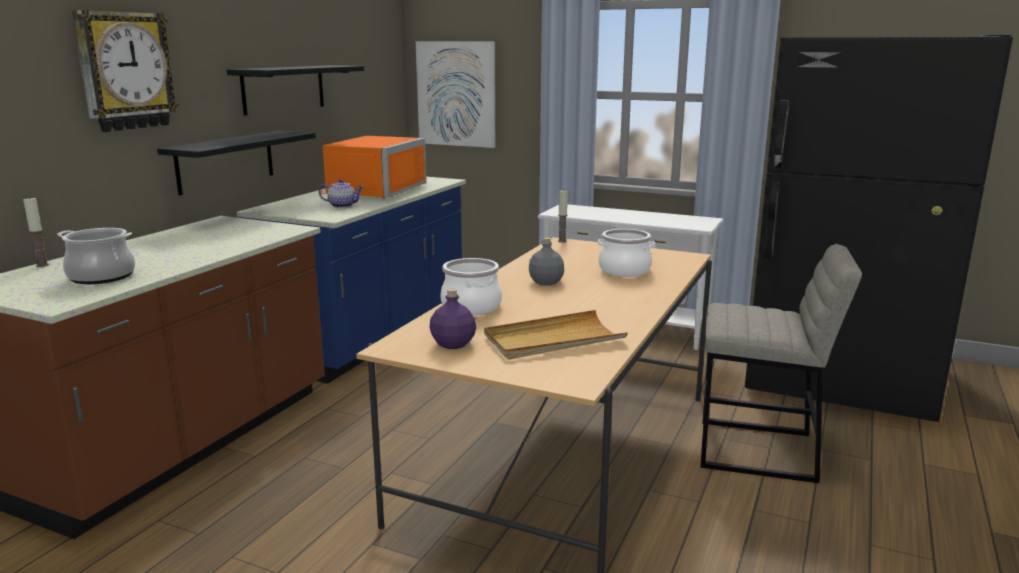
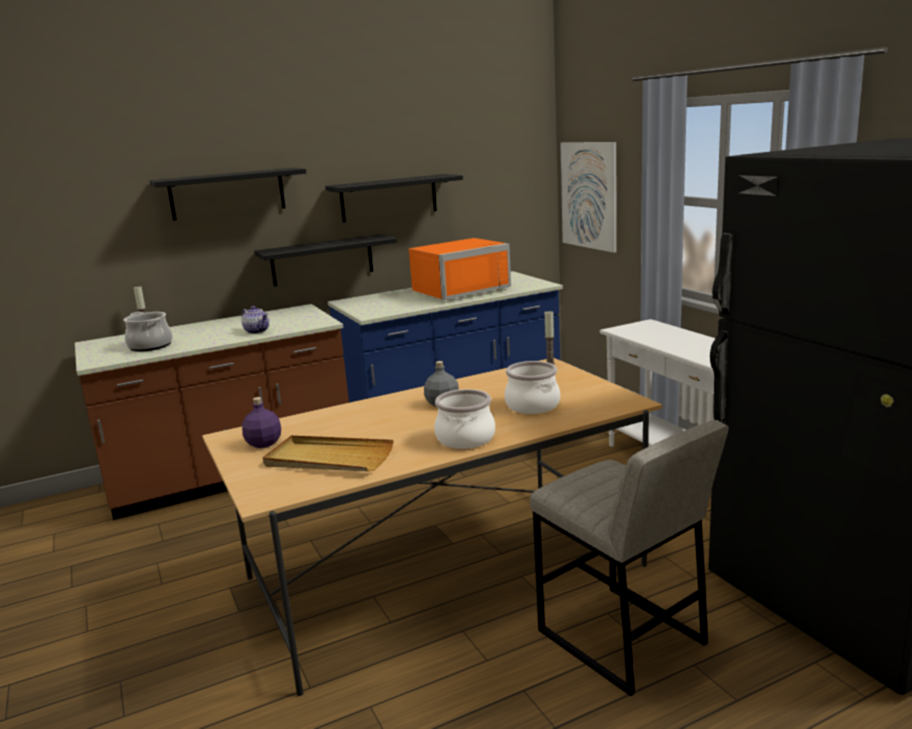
camera: 40 degrees right, 0 degrees up
(125, 71) = (227, 194): wall clock -> black shelf
(342, 205) = (402, 304): teapot -> teapot (257, 331)
(470, 307) = (340, 415): cooking pot -> cooking pot (464, 439)

